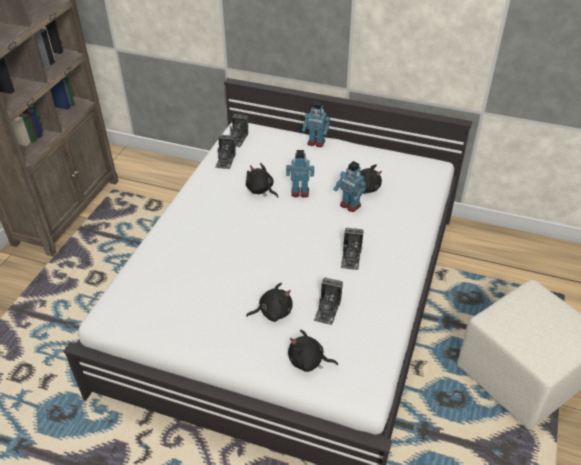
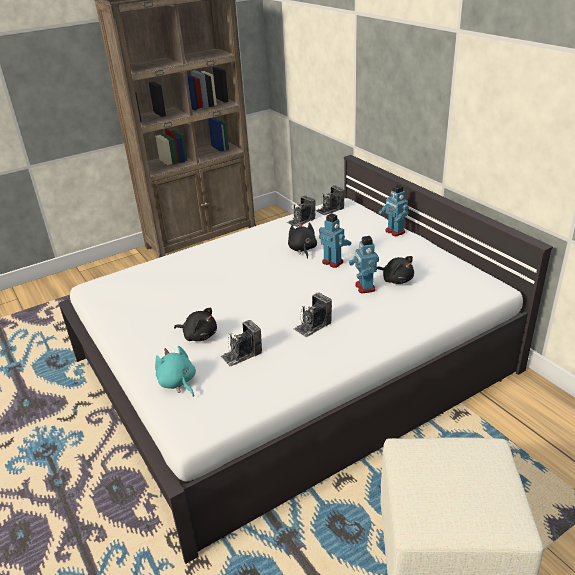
camera: 40 degrees right, 10 degrees down
(308, 361) = (178, 383): black plush toy -> turquoise plush toy

